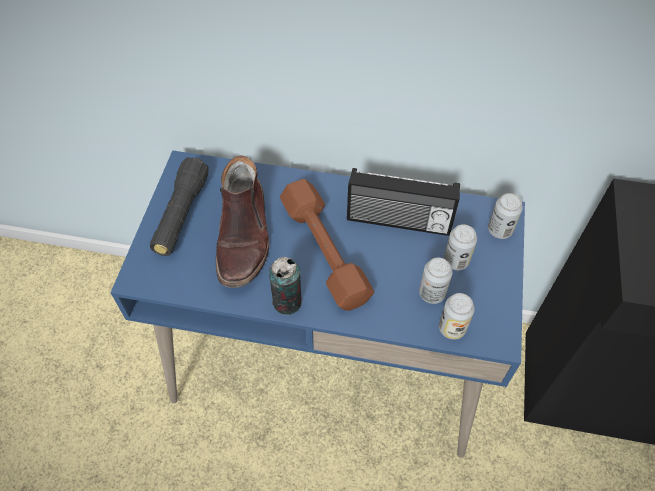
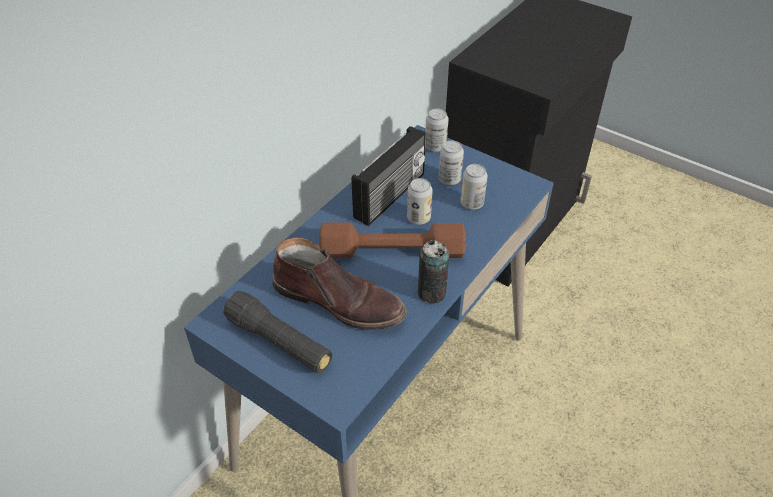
camera: 65 degrees left, 10 degrees down
(452, 328) = (508, 204): can -> can (418, 218)

